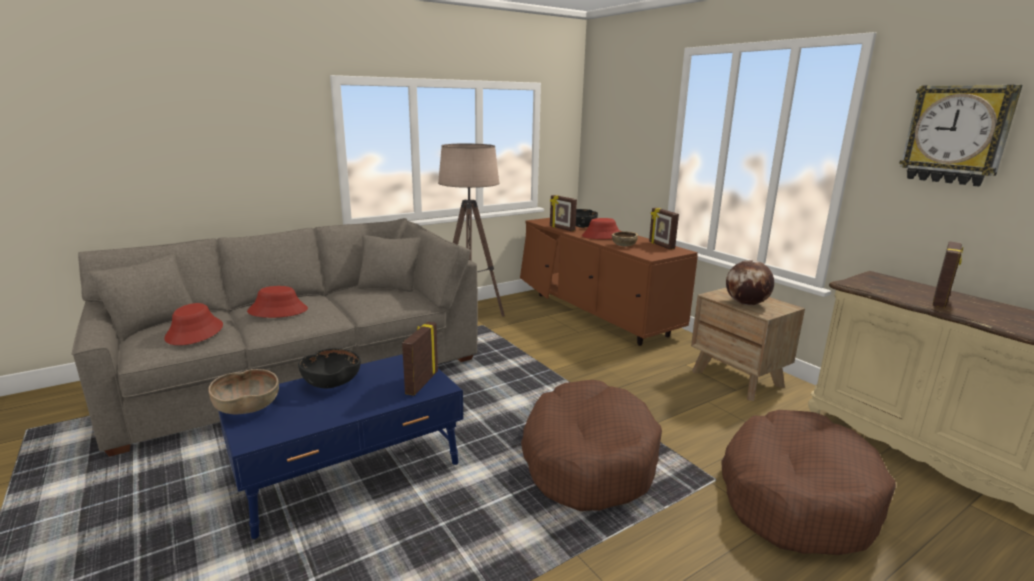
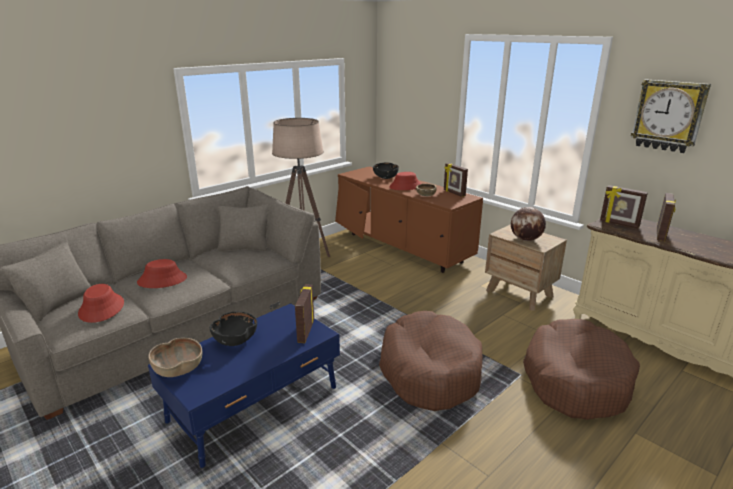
camera: 10 degrees left, 5 degrees up
(561, 228) = (370, 181): picture frame -> picture frame (619, 224)

